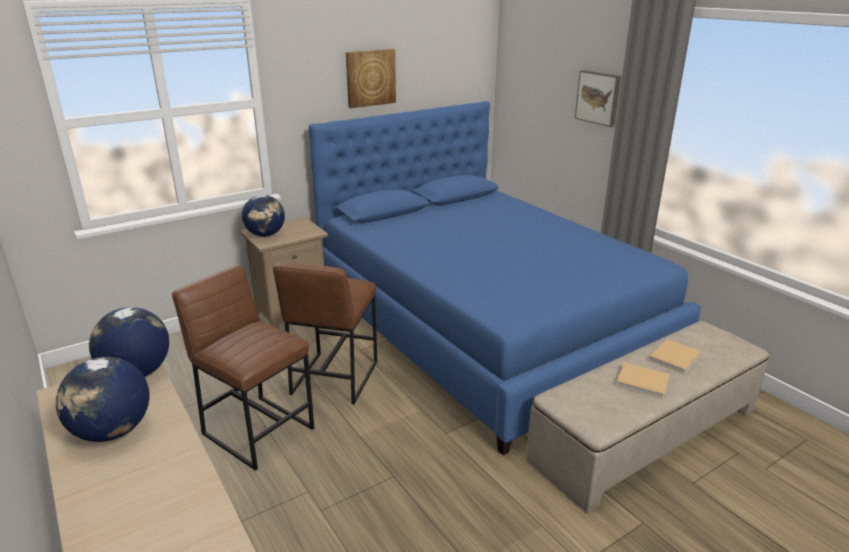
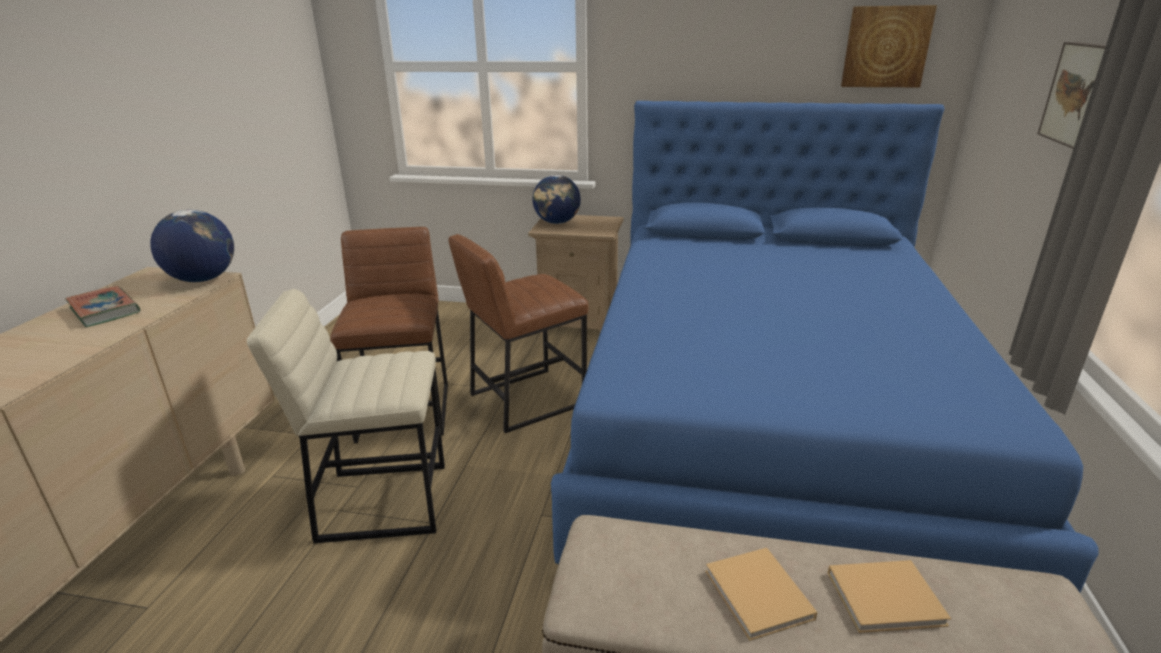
camera: 45 degrees right, 0 degrees up
(112, 431) = (105, 310): globe -> book
(340, 488) = (379, 502): none -> beige chair
(370, 78) = (739, 49): picture -> picture (886, 47)

